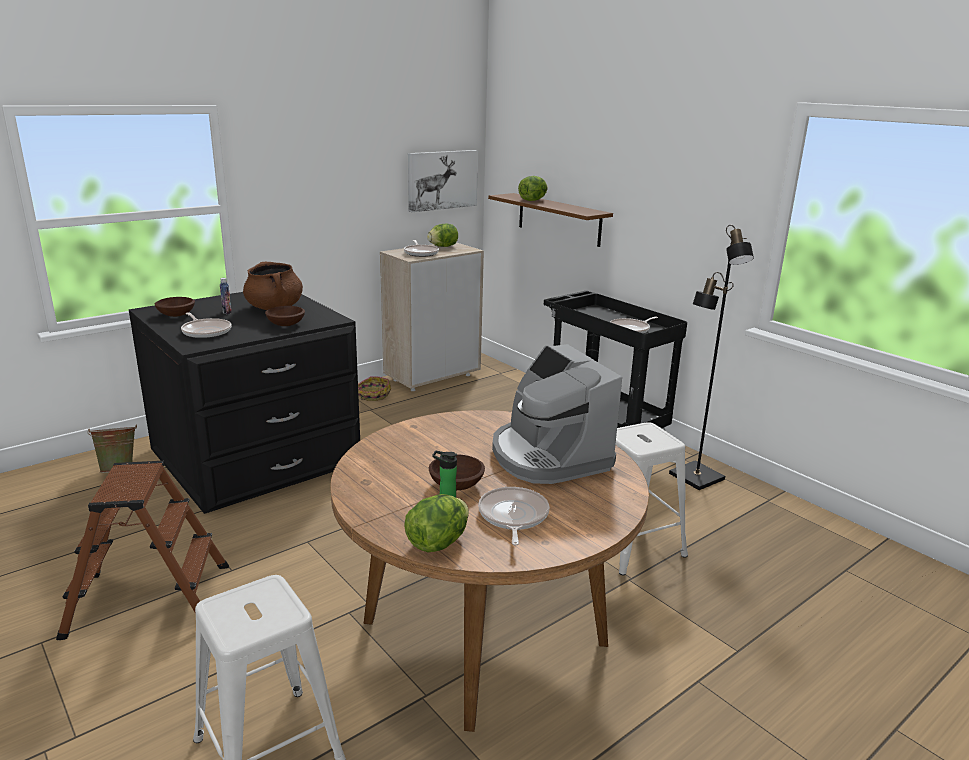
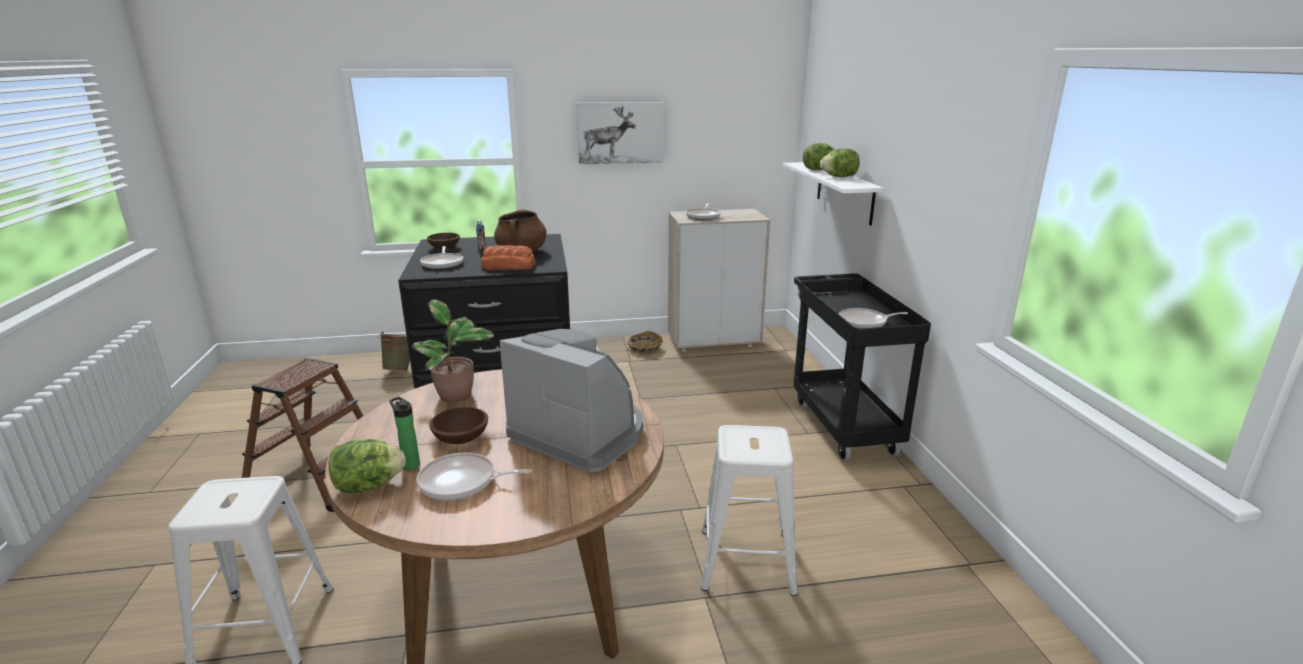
camera: 30 degrees right, 0 degrees up
(285, 324) = (508, 266): brown bowl -> bread
(396, 453) = (457, 396): none -> potted plant
(442, 180) = (746, 145): picture -> picture (620, 133)
(443, 246) = (735, 212): lettuce -> lettuce (839, 177)
(513, 516) = (462, 482): frying pan -> frying pan turned 120 degrees counterclockwise
(548, 456) = (580, 433): coffee machine -> coffee machine turned 120 degrees clockwise
(559, 219) = (844, 192): brown shelf -> white shelf
(696, 476) = (899, 509): black floor lamp -> none

